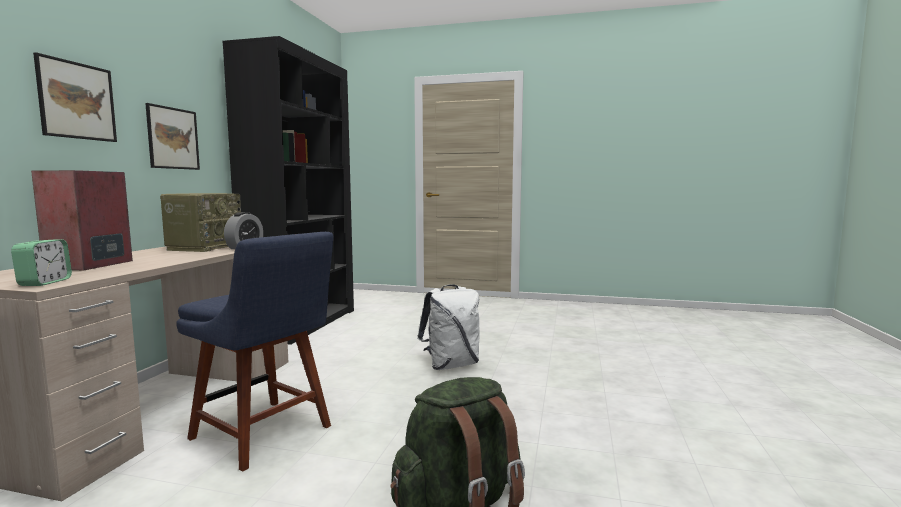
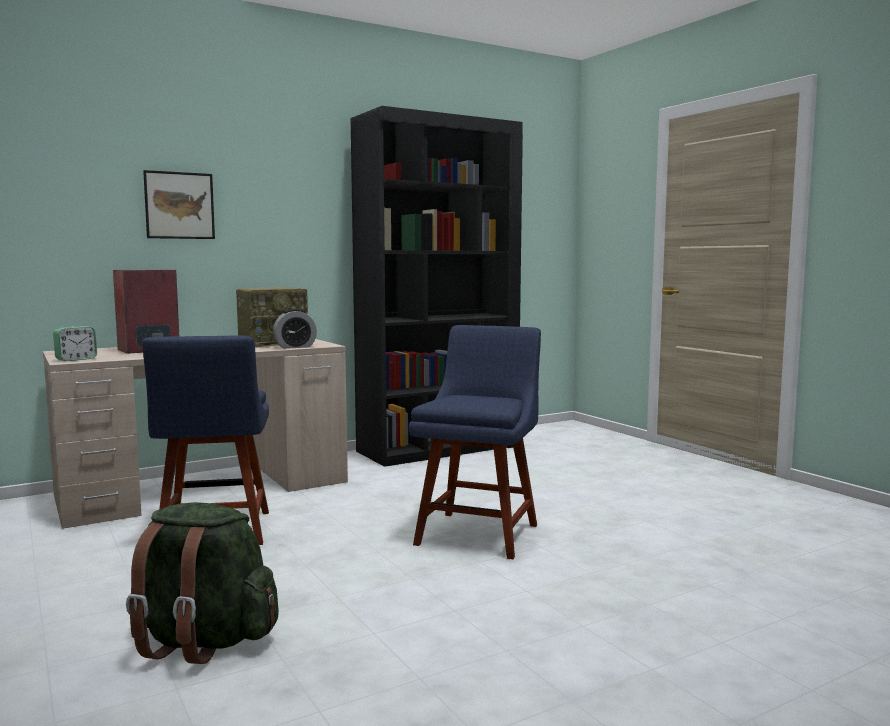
camera: 45 degrees right, 0 degrees up
(173, 138) = (281, 230): picture -> none
(451, 365) = (479, 532): white backpack -> blue chair

